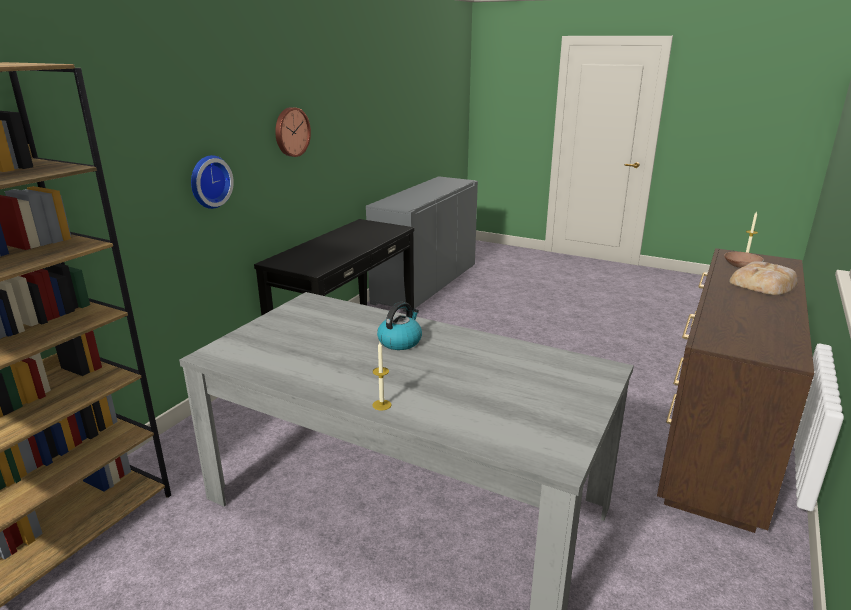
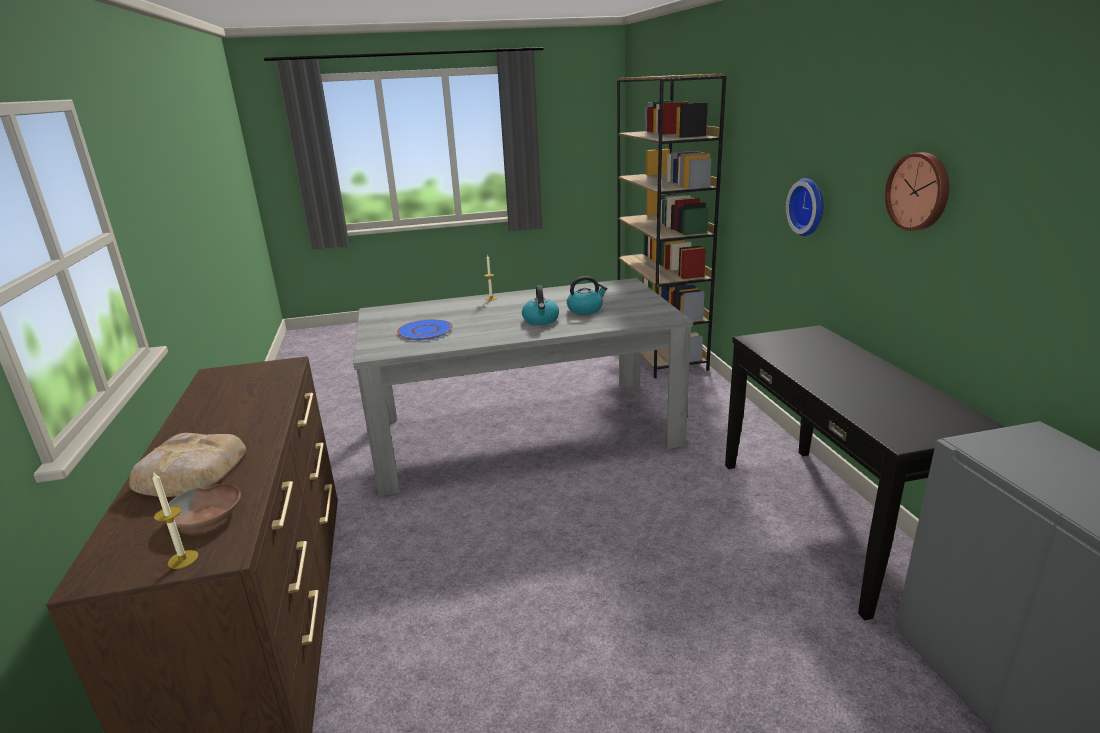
camera: 140 degrees right, 0 degrees up
(339, 336) = (585, 309): none -> kettle
(527, 379) = (425, 331): none -> blue plate

